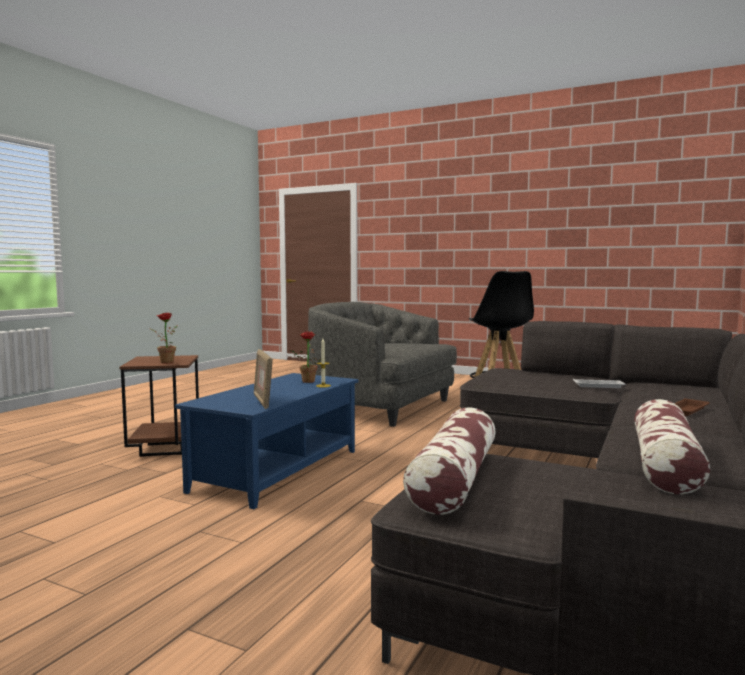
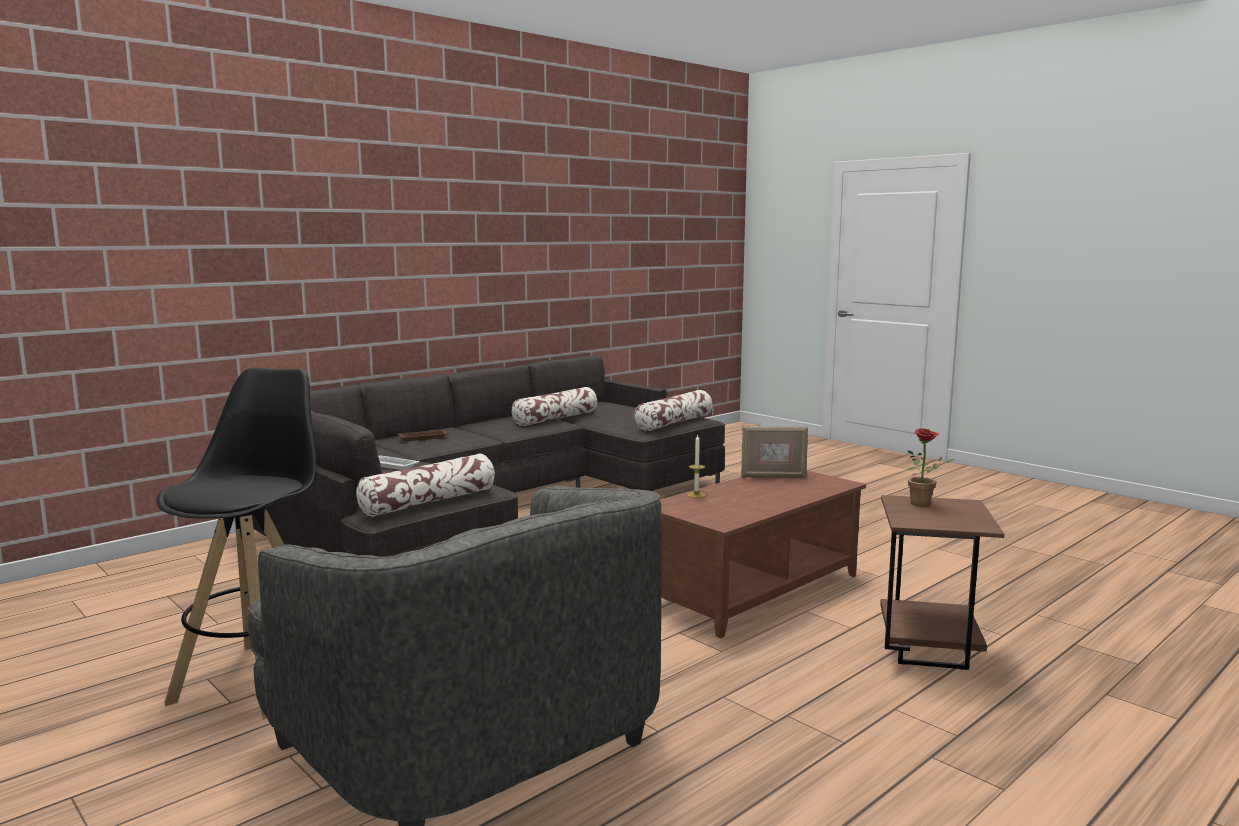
camera: 160 degrees left, 5 degrees up
(263, 402) = (773, 477): picture frame -> picture frame turned 90 degrees clockwise
(279, 470) = (752, 589): blue coffee table -> brown coffee table
(306, 382) = (714, 505): potted plant -> none
(494, 373) = (429, 502): none -> pillow

